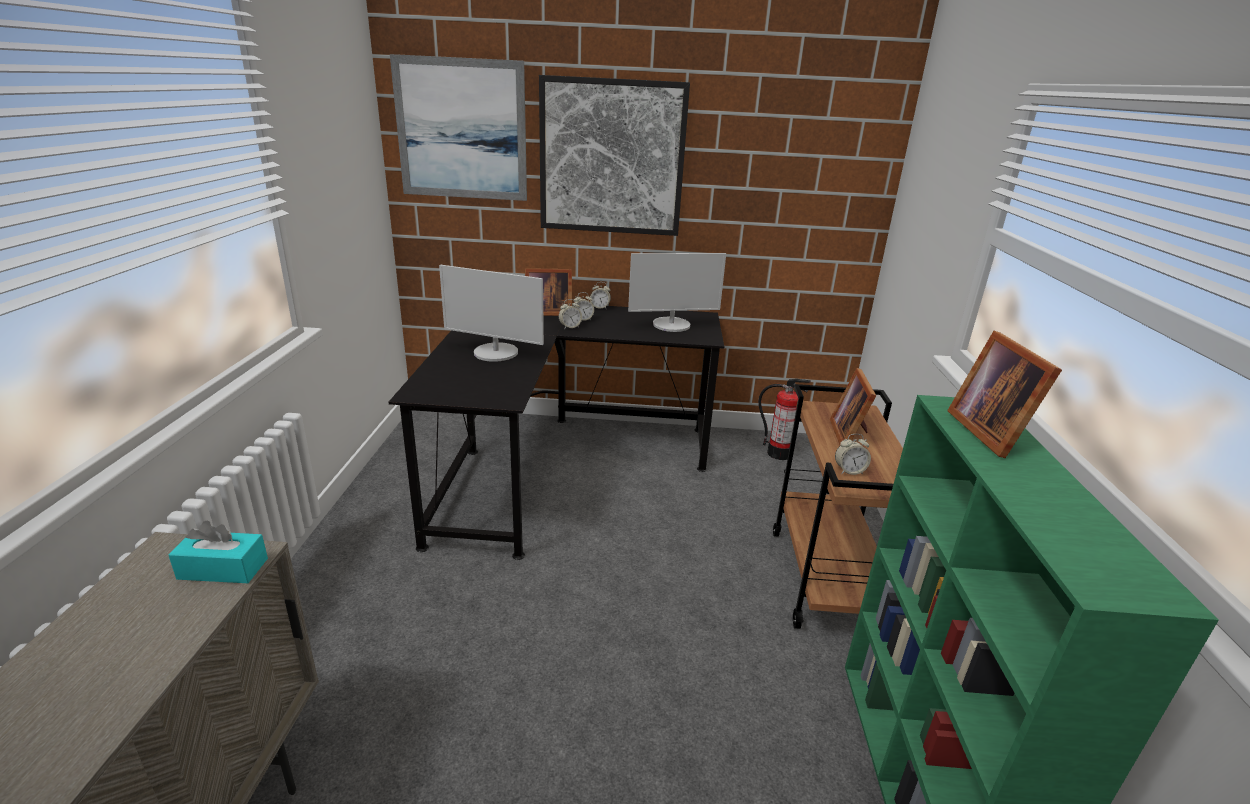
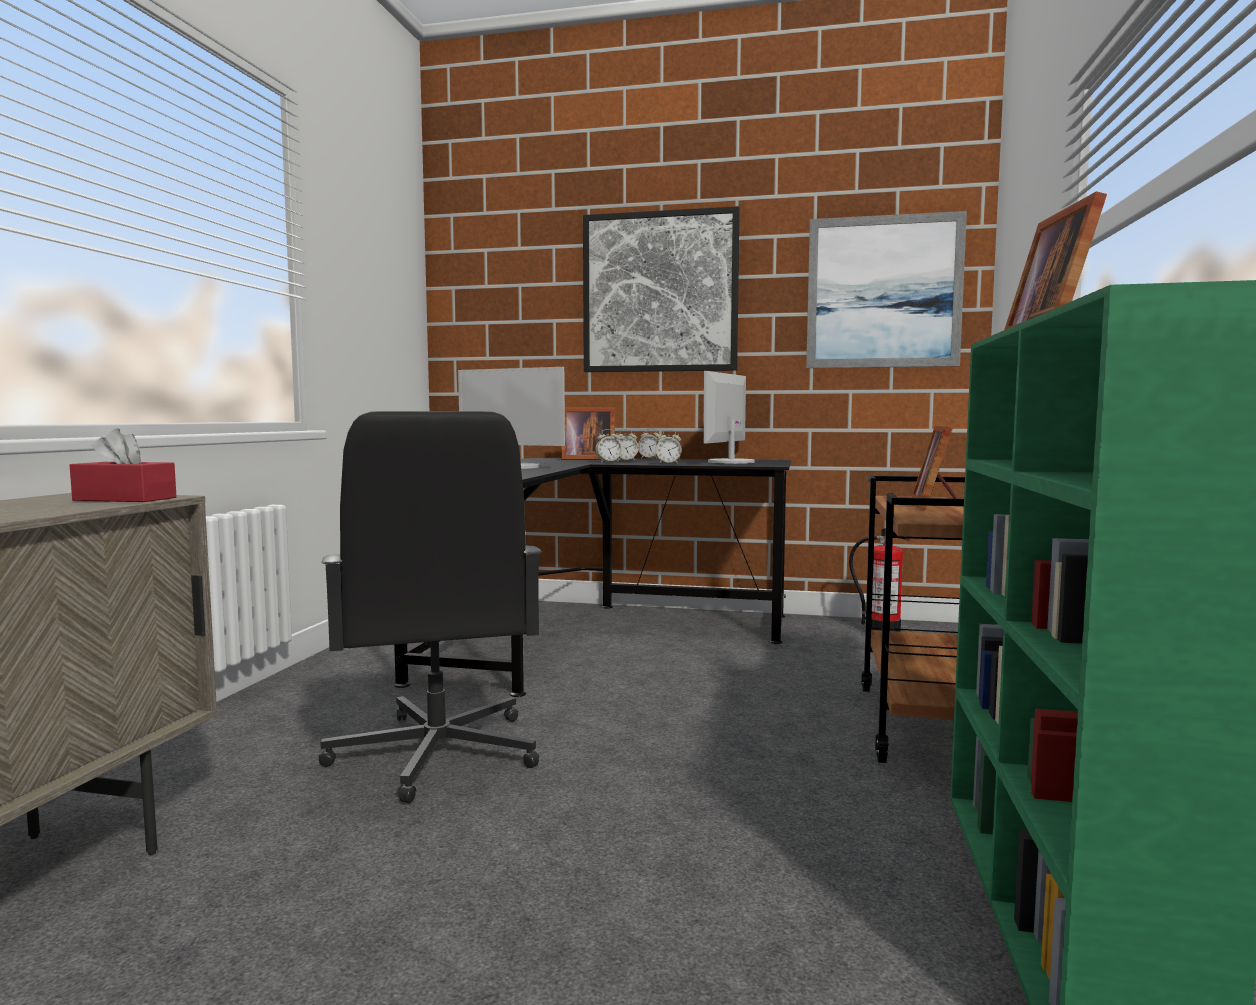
camera: 10 degrees right, 20 degrees down
(223, 569) = (125, 499): turquoise tissue box -> red tissue box
(461, 130) = (505, 278): picture -> picture (883, 292)
(475, 643) = (435, 754): none -> black office chair
(671, 325) = (730, 462): monitor -> monitor turned 120 degrees clockwise
(849, 471) = (924, 515): alarm clock -> alarm clock (668, 463)

